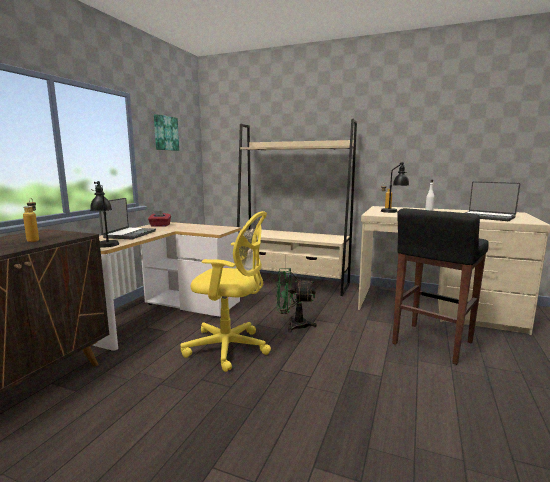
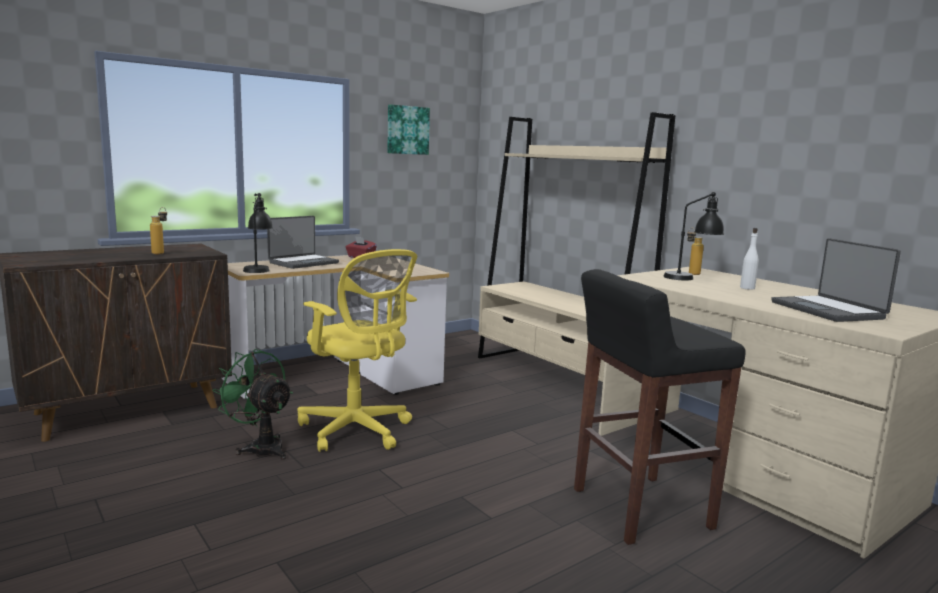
camera: 30 degrees right, 0 degrees up
(293, 325) = (471, 428): green fan -> green fan (260, 447)

